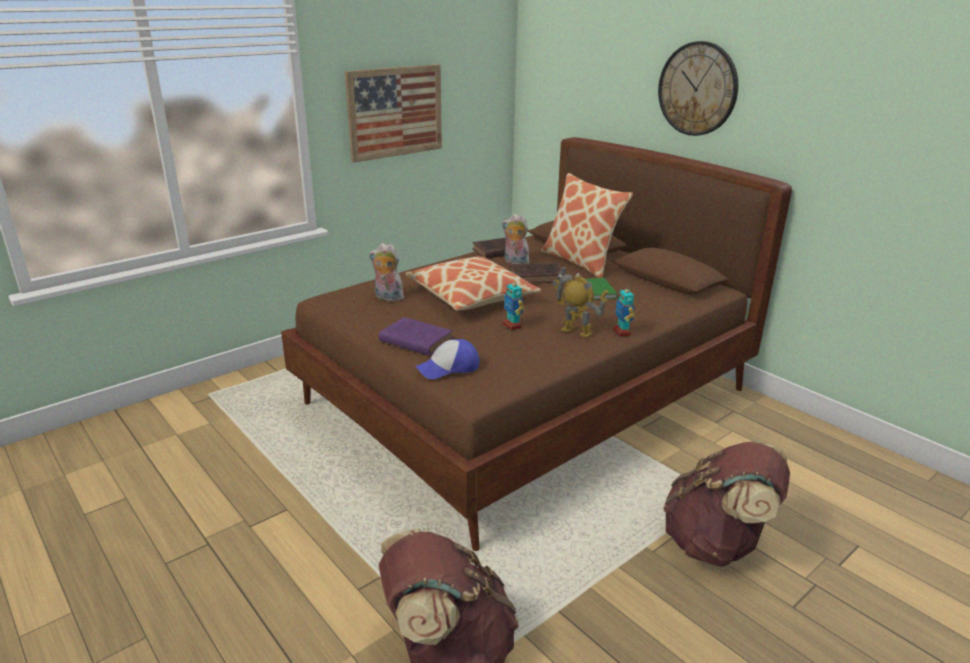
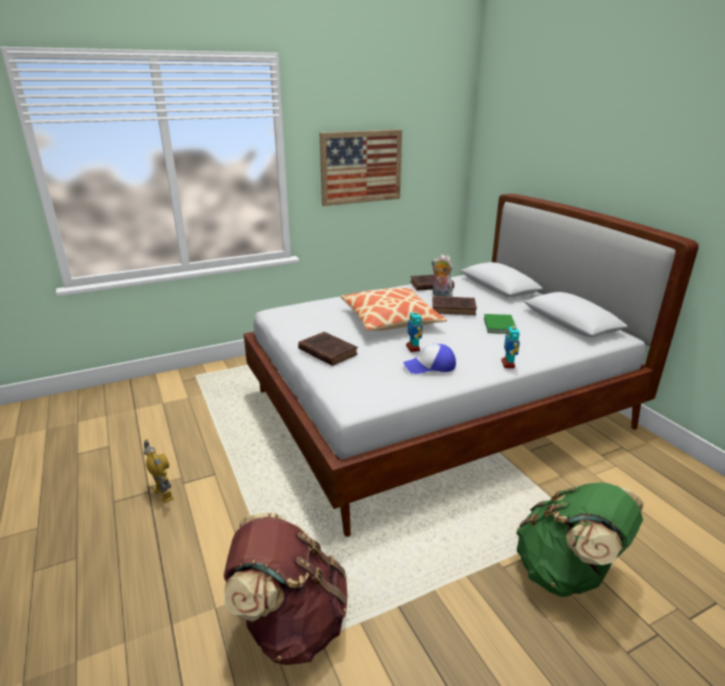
camera: 15 degrees right, 0 degrees up
(387, 298) = (322, 315): plush toy -> none
(414, 340) = (326, 351): purple book -> brown book
(449, 368) = (343, 378): cap -> cap (430, 366)
(527, 398) = (437, 411): brown bed -> white bed
(576, 331) = (466, 359): toy robot -> toy robot (163, 494)
(581, 262) = (498, 299): pillow -> none
(698, 89) = (618, 151): wall clock -> none
(716, 544) = (567, 572): brown backpack -> green backpack

